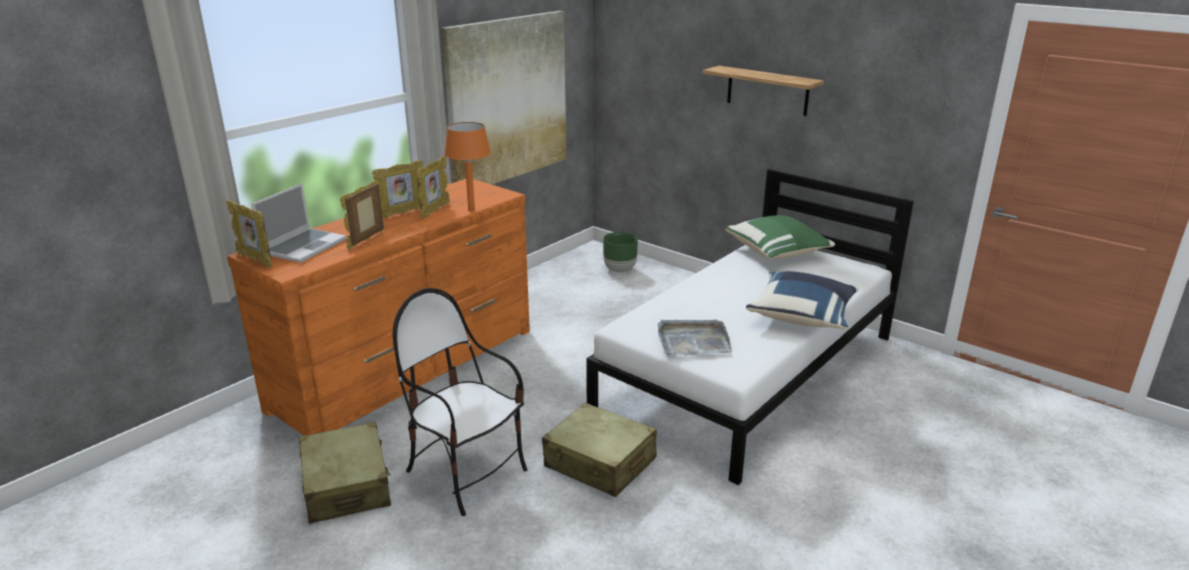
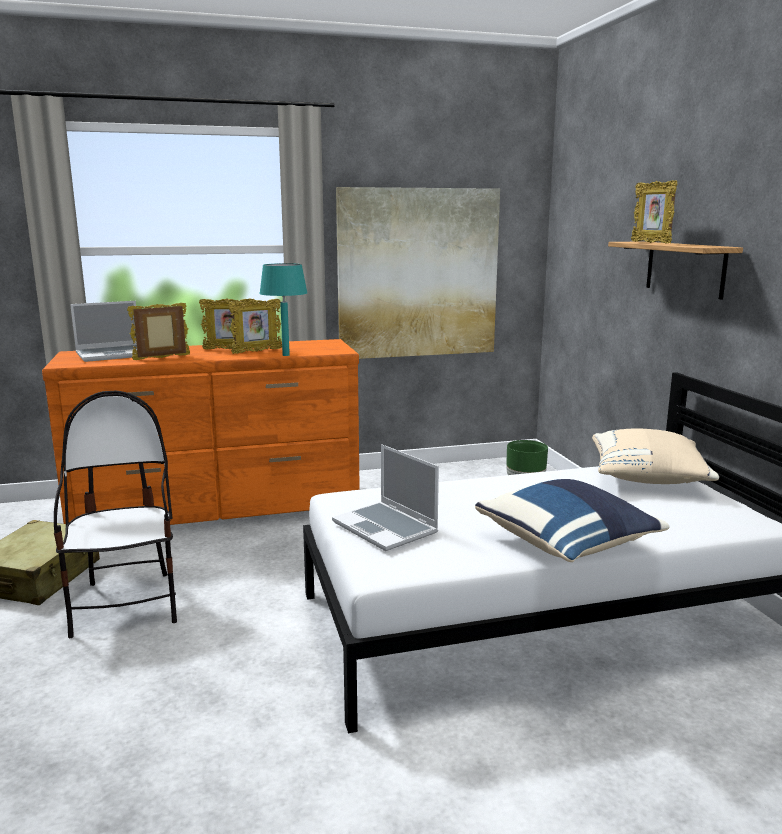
camera: 35 degrees right, 10 degrees down
(255, 260) = (65, 356): picture frame -> picture frame (651, 243)
(471, 210) = (286, 355): orange table lamp -> turquoise table lamp
(600, 463) = (244, 644): beige suitcase -> none
(692, 341) = (386, 528): grey tray -> laptop
(777, 253) = (648, 479): green pillow -> beige pillow

